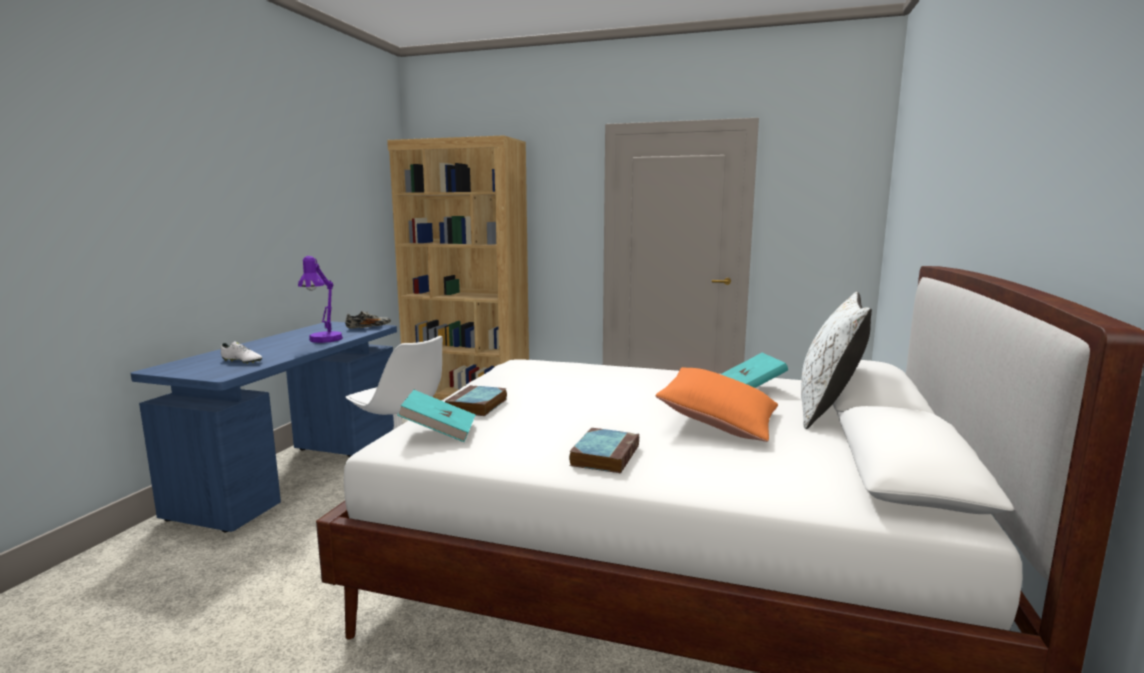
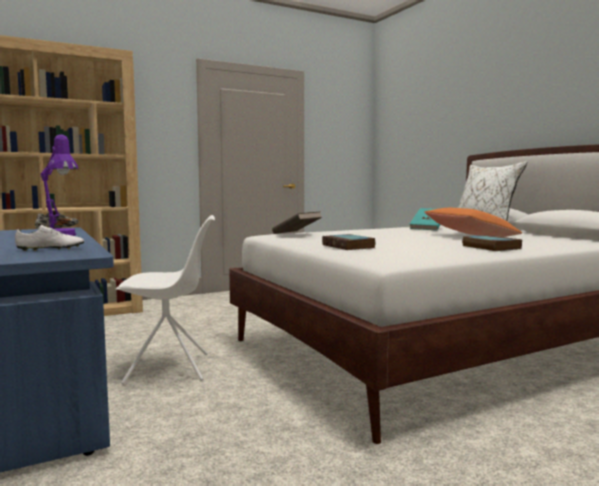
camera: 45 degrees left, 5 degrees down
(439, 432) = (387, 255): turquoise book -> none
(534, 367) = (296, 234): none -> brown book

